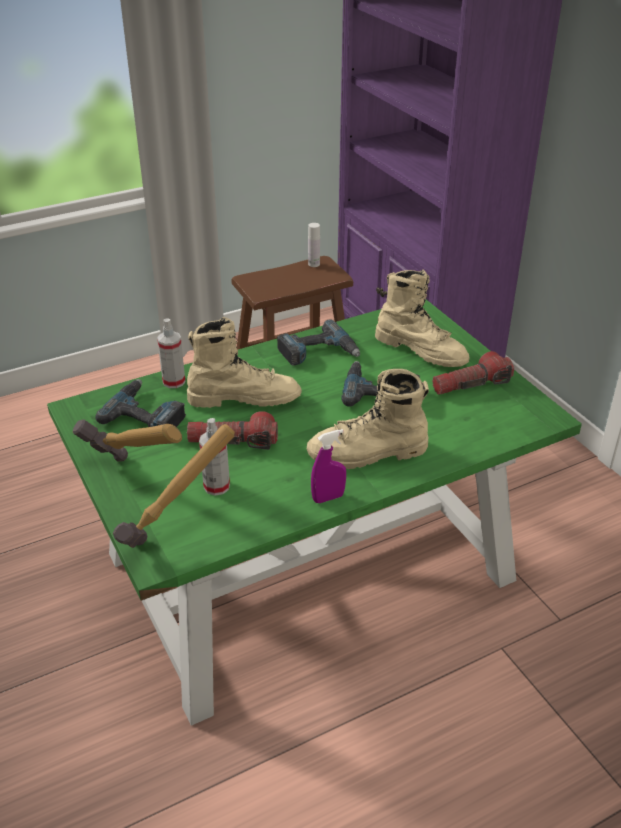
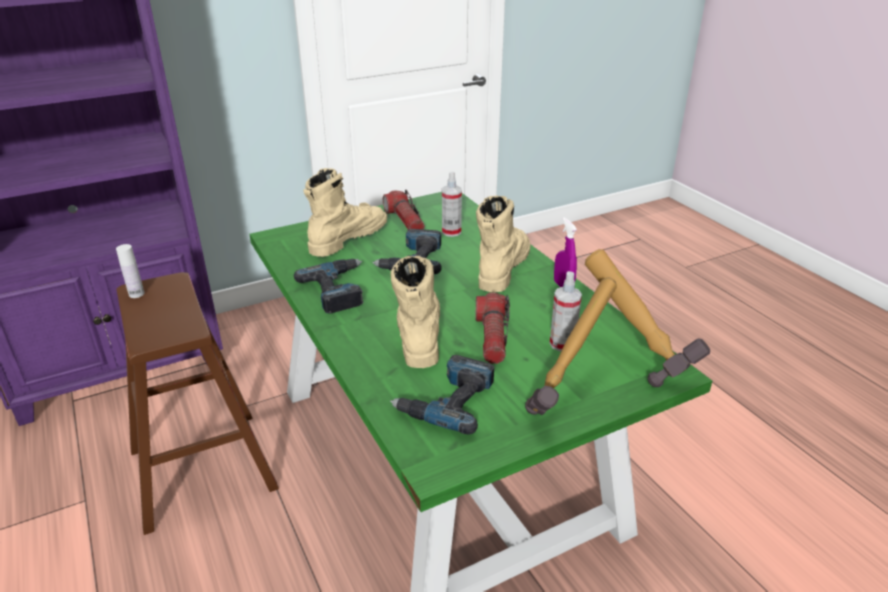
camera: 90 degrees left, 5 degrees down
(174, 381) = (381, 385): spray bottle -> spray bottle (451, 232)
(368, 453) = (502, 268): beige boot -> beige boot turned 150 degrees counterclockwise

